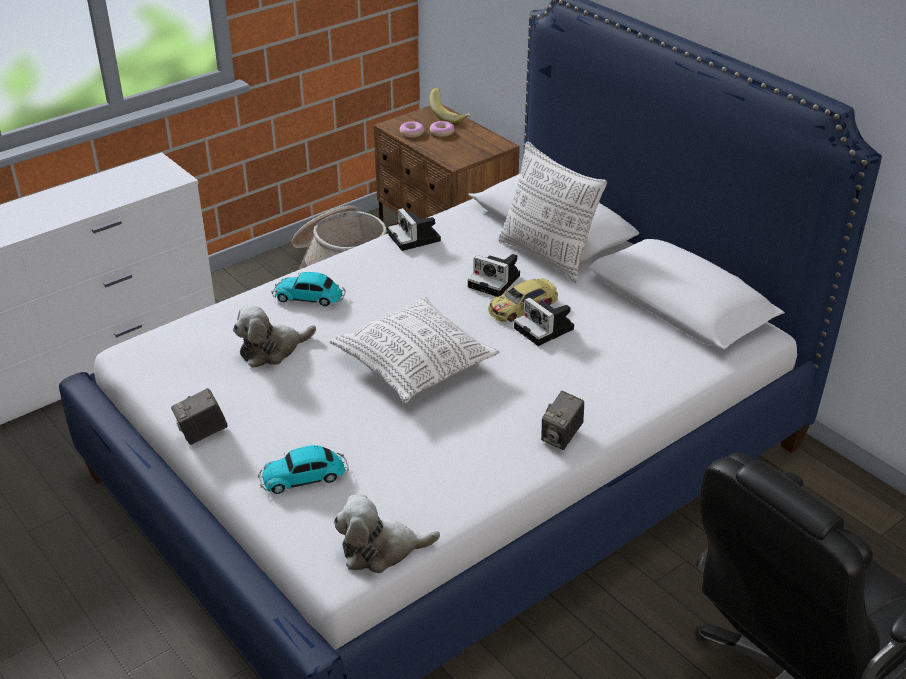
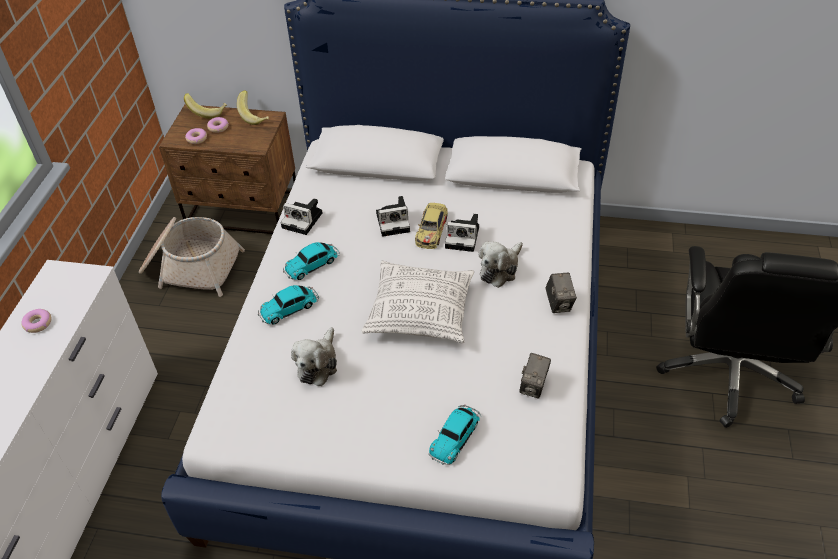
camera: 40 degrees left, 10 degrees up
(97, 190) = (38, 323): none -> donut
(202, 433) = (350, 457): camera -> camera (533, 386)
(375, 276) = (313, 264): none -> toy car
(381, 550) = (557, 449): plush toy -> plush toy (500, 269)
(486, 138) = (255, 116): none -> banana
(547, 256) = (402, 185): pillow -> none

